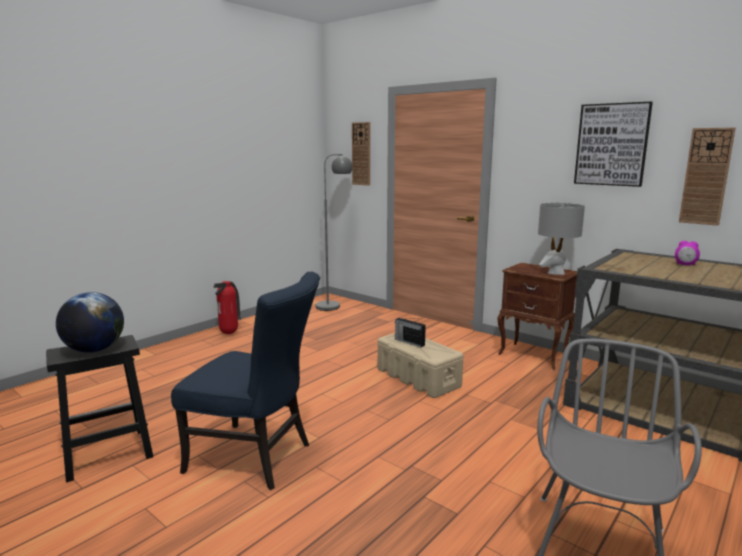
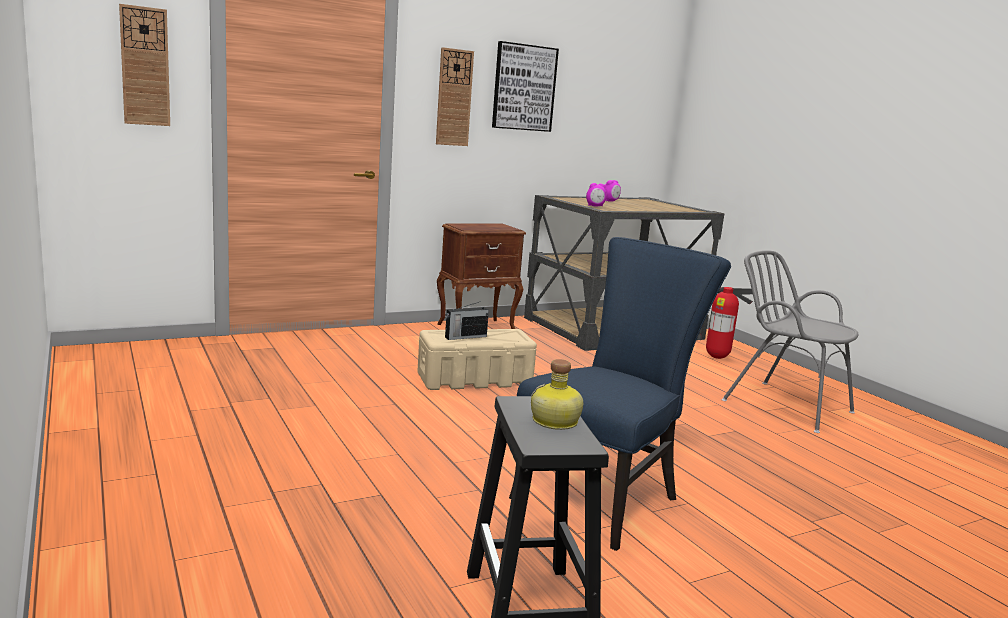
camera: 70 degrees left, 0 degrees up
(94, 350) = (555, 422): globe -> bottle
(229, 333) = (115, 451): fire extinguisher -> fire extinguisher (717, 357)
(334, 305) = (134, 357): grey floor lamp -> none
(555, 273) = (503, 227): grey table lamp -> none
(612, 264) = (595, 206): none -> alarm clock
(706, 176) = (592, 123): wall clock -> wall clock (454, 98)

